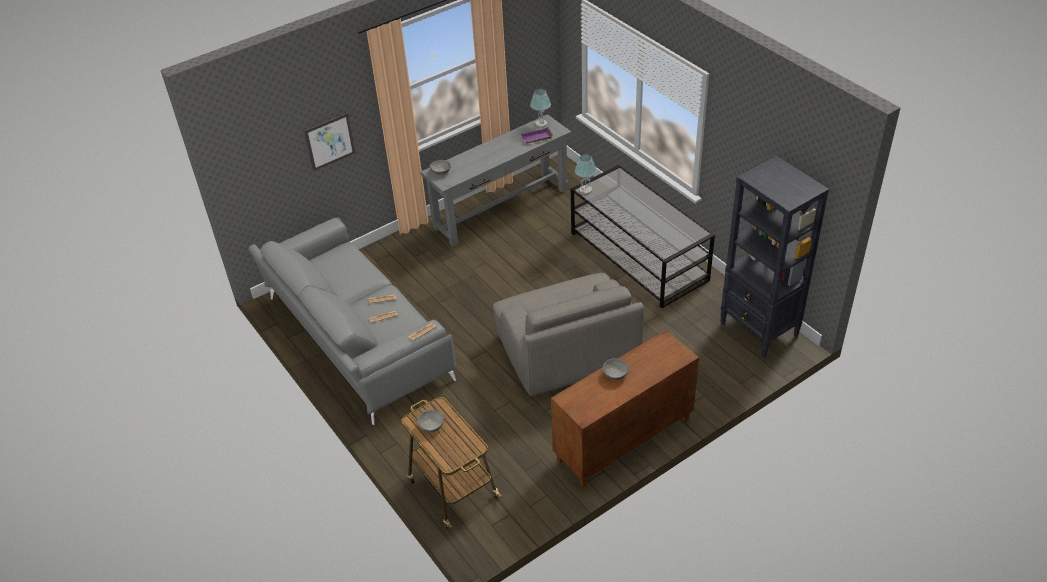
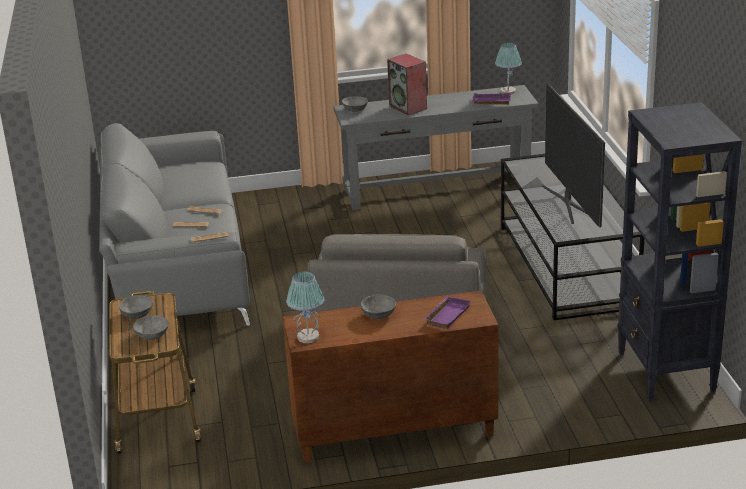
camera: 25 degrees right, 15 degrees down
(330, 141) = (224, 34): picture -> none
(458, 441) = (152, 335): none -> grey bowl
(480, 159) = (408, 107): none -> speaker
(585, 190) = (517, 163): table lamp -> table lamp (308, 337)
(647, 218) = (570, 202): none -> television
(660, 360) = (446, 315): none -> purple tray

